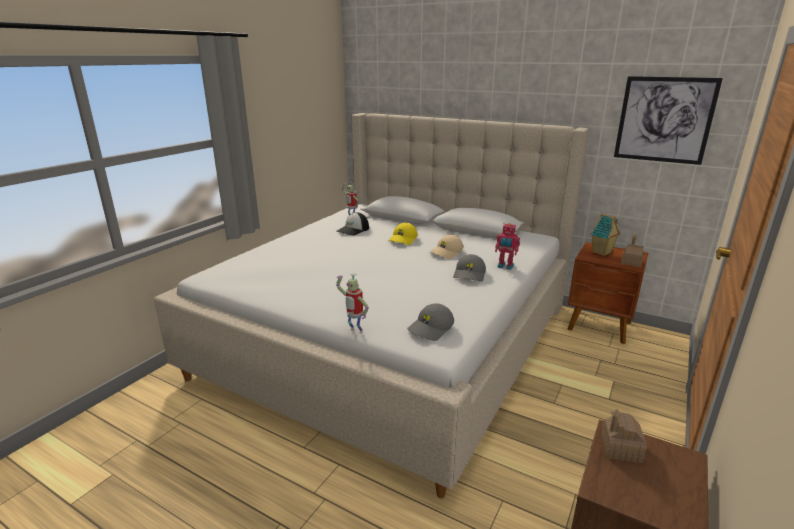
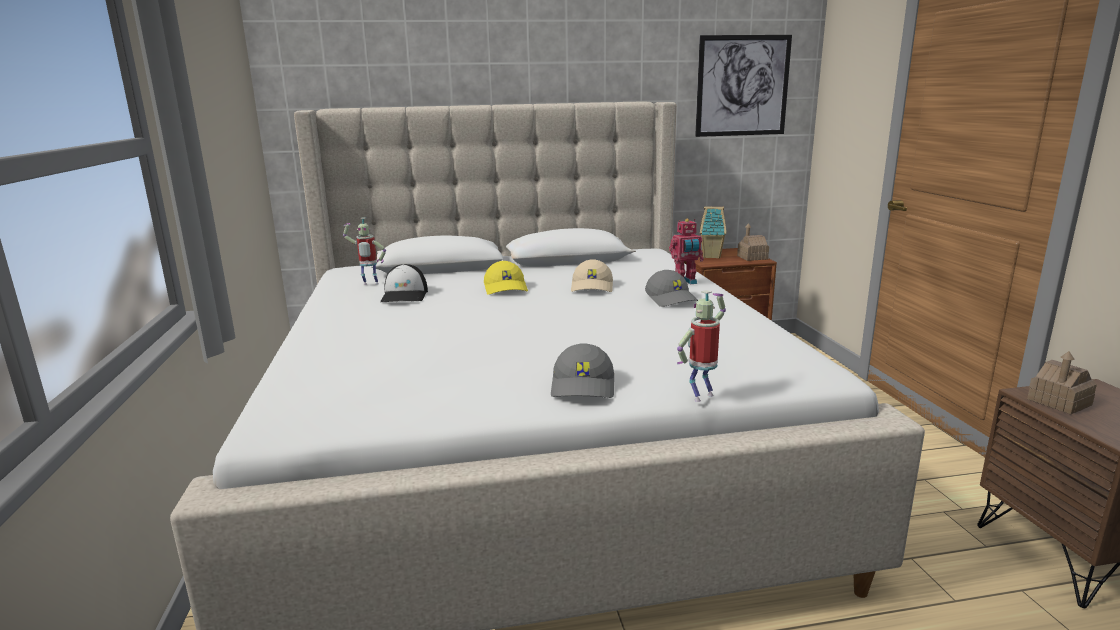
camera: 40 degrees left, 5 degrees down
(355, 332) = (701, 396): toy robot -> toy robot turned 150 degrees clockwise
(431, 329) = (768, 359): grey cap -> grey cap (584, 386)

